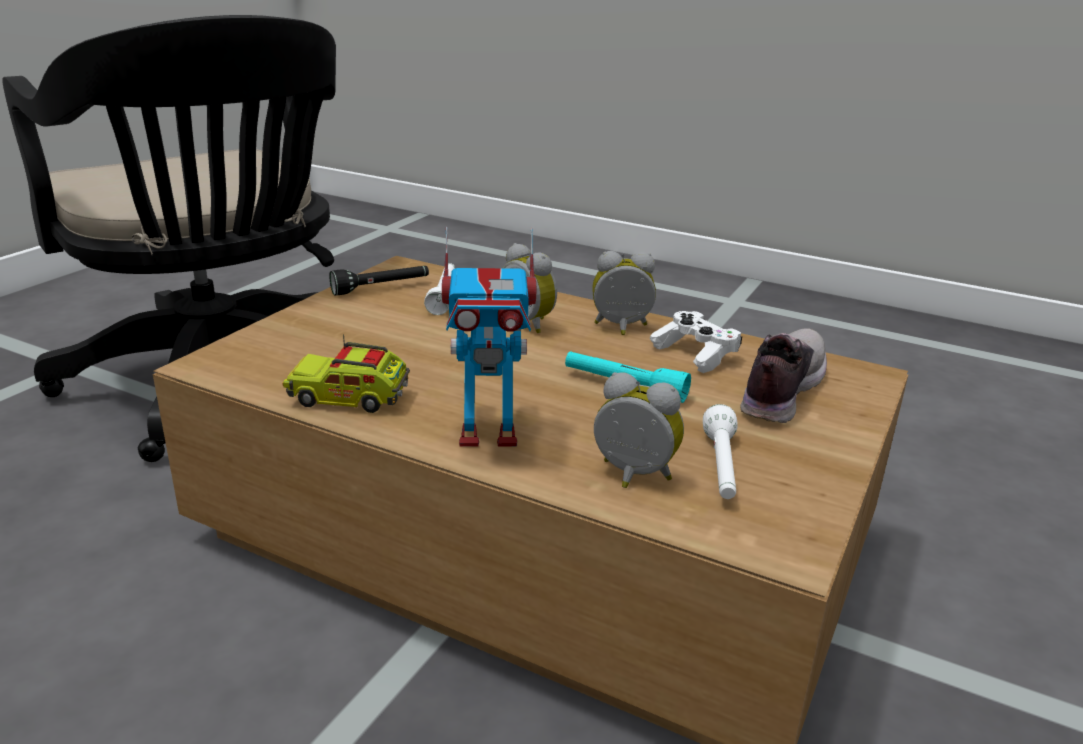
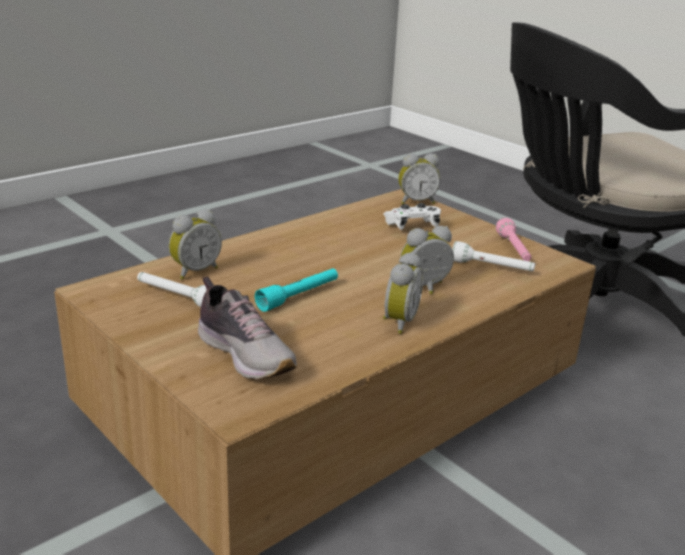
camera: 110 degrees right, 0 degrees up
(227, 353) = (416, 202): none -> alarm clock
(349, 397) = (341, 222): toy truck -> none
(381, 288) = (514, 250): black flashlight -> pink flashlight
(488, 433) = (273, 246): toy robot -> none
(695, 354) = (331, 339): white game controller -> white game controller (412, 226)

